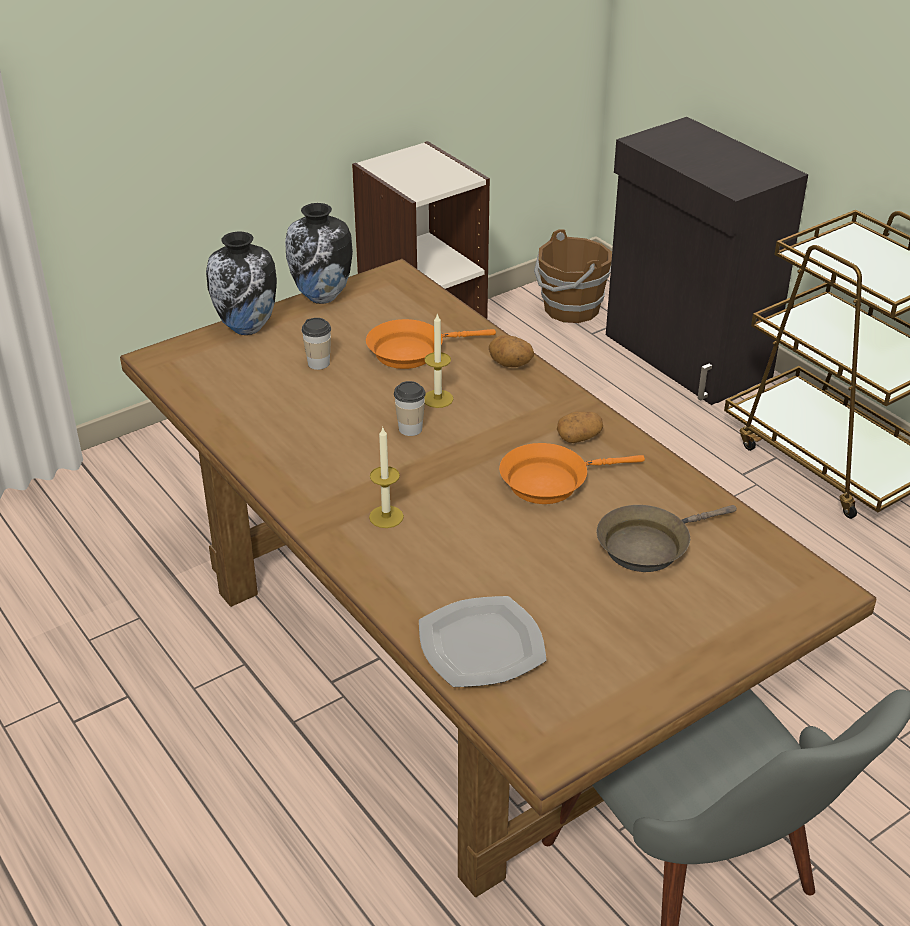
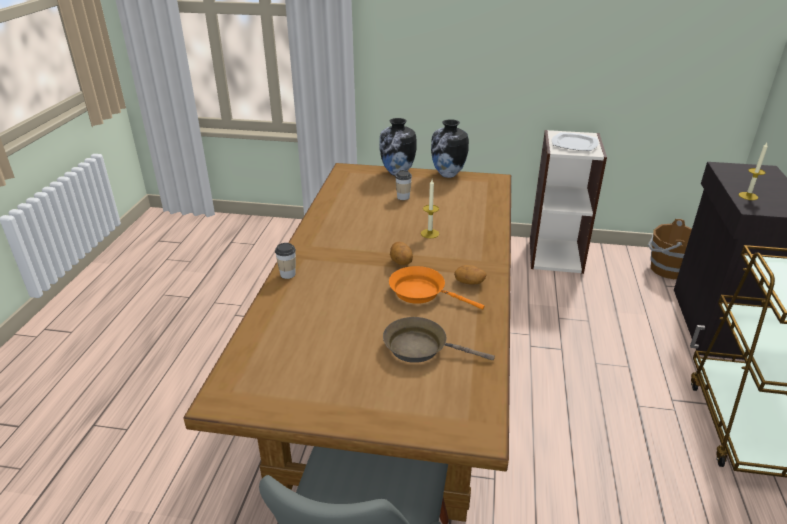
camera: 45 degrees right, 5 degrees down
(386, 517) = (327, 266): candle -> candle (748, 196)
(410, 429) = (397, 239): cup -> cup (288, 274)
(412, 351) = (451, 210): orange frying pan -> none
(483, 645) = (274, 338): plate -> plate (574, 144)
(510, 365) = (488, 236): potato -> potato (400, 263)

